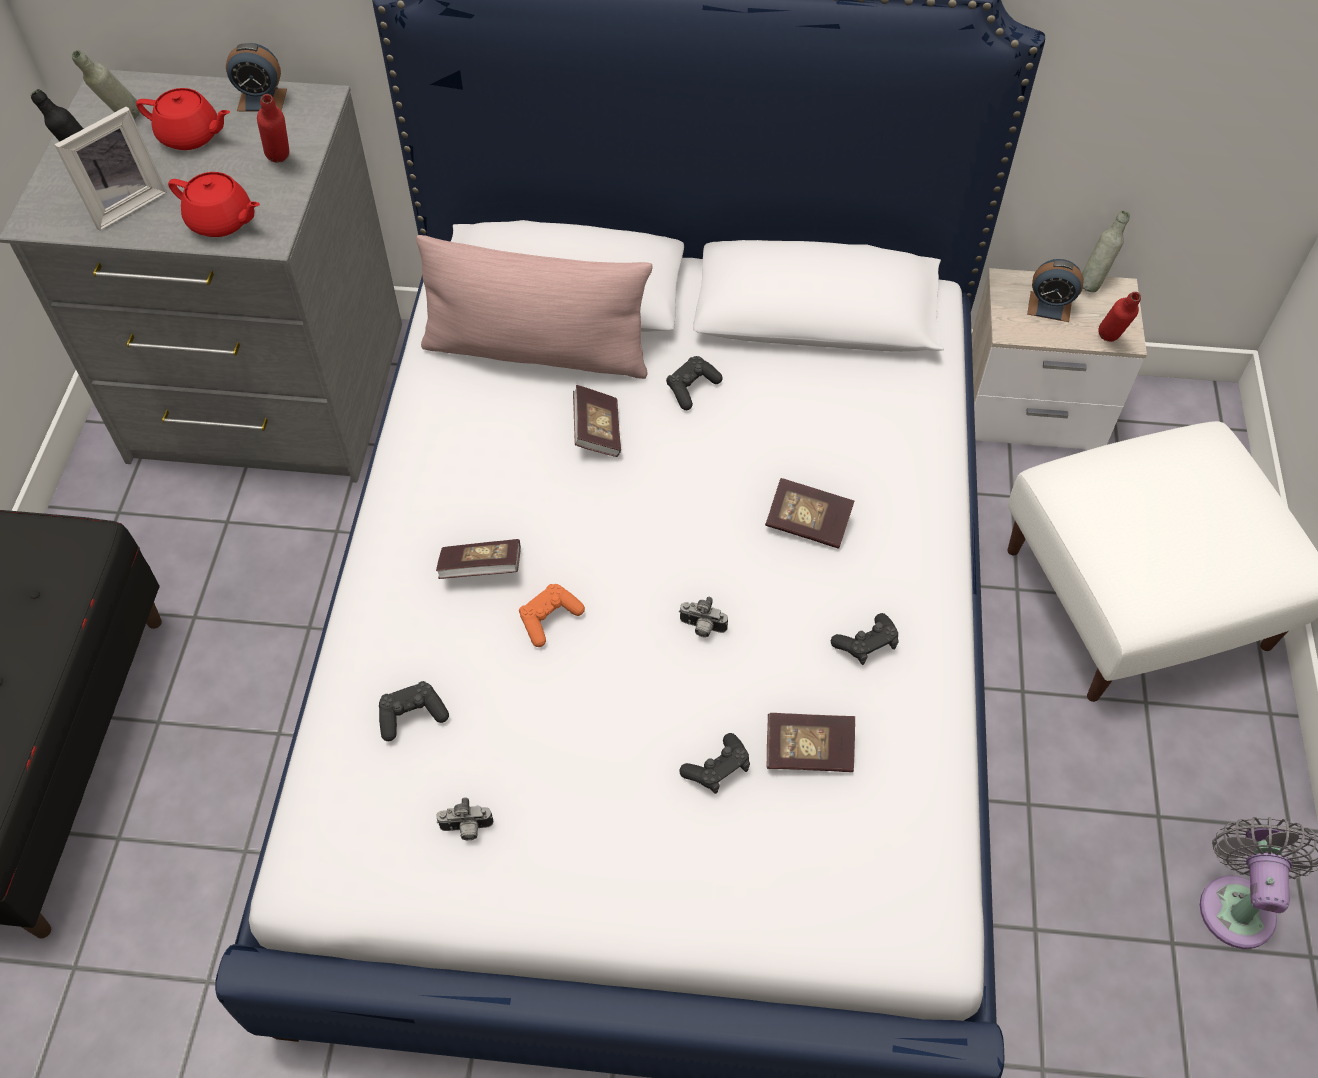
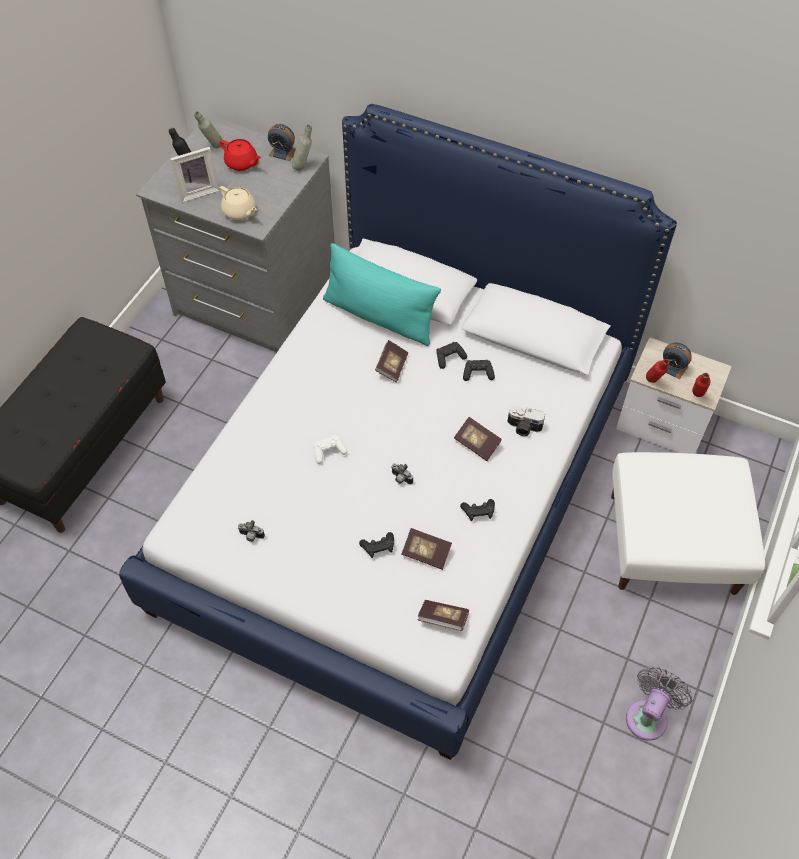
camera: 20 degrees right, 0 degrees up
(222, 221) = (239, 212): red teapot -> beige teapot
(282, 164) = (279, 189): red bottle -> red bottle (653, 383)
(412, 715) = (246, 477): black game controller -> black game controller (478, 373)
(481, 568) = (307, 418): book -> book (443, 619)
(537, 351) = (379, 316): pink pillow -> turquoise pillow
(549, 619) = (329, 452): orange game controller -> white game controller
(874, 472) = (523, 428): none -> camera
(1093, 283) = (704, 361): grey bottle -> grey bottle (303, 166)

